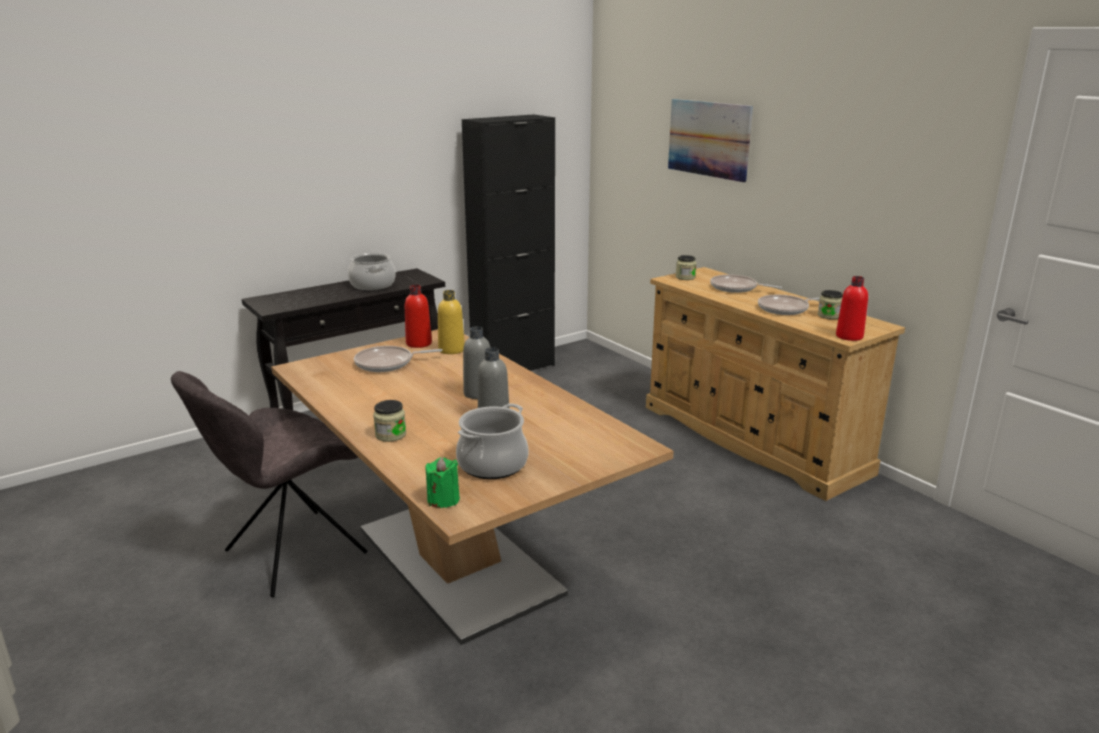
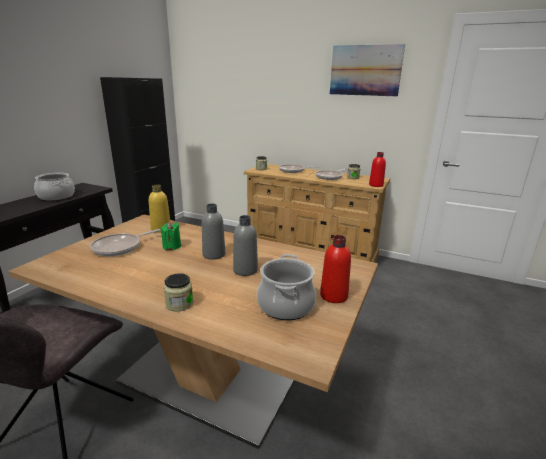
camera: 30 degrees left, 0 degrees up
(419, 343) = (131, 229): red bottle -> red bottle (333, 296)
(443, 500) = (285, 349): green candle -> green candle (172, 246)
(708, 139) = (260, 89): picture -> picture (365, 70)

